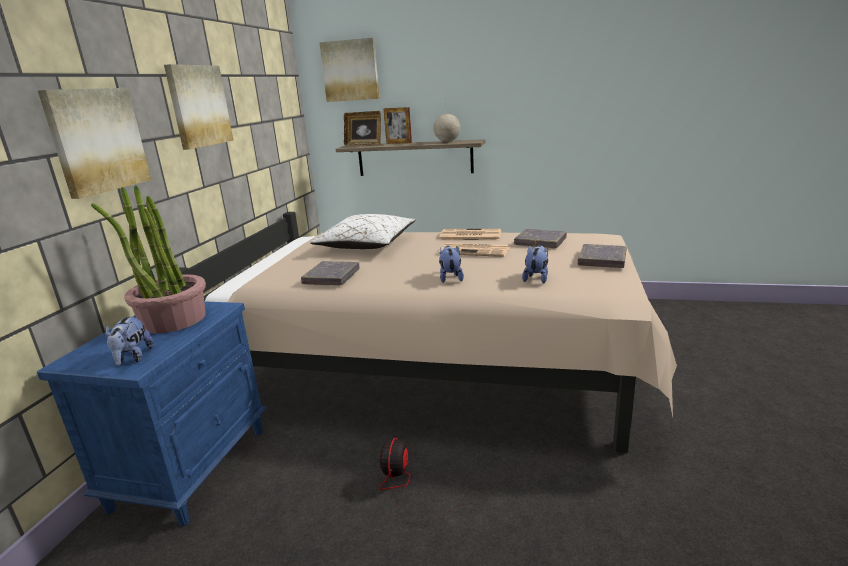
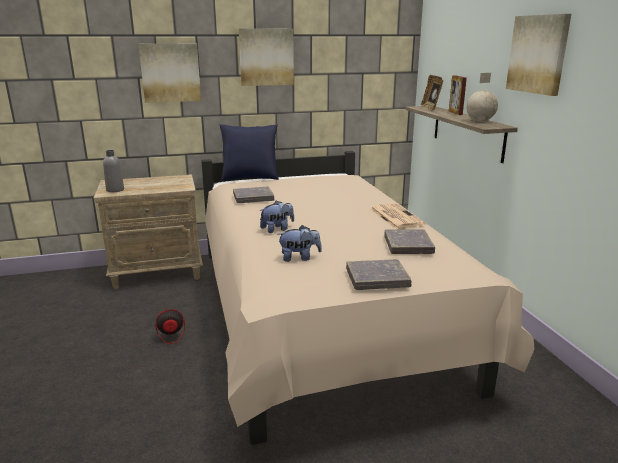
camera: 60 degrees right, 0 degrees up
(133, 358) = (115, 190): plush toy -> grey bottle
(173, 320) = (163, 183): potted plant -> none
(191, 467) = (158, 272): blue nightstand -> beige nightstand
(243, 273) = (250, 179): none -> blue pillow
(350, 70) = (445, 34): picture -> picture (538, 54)
(366, 245) = (332, 191): white pillow -> none
(475, 251) = (352, 225): newspaper -> none

